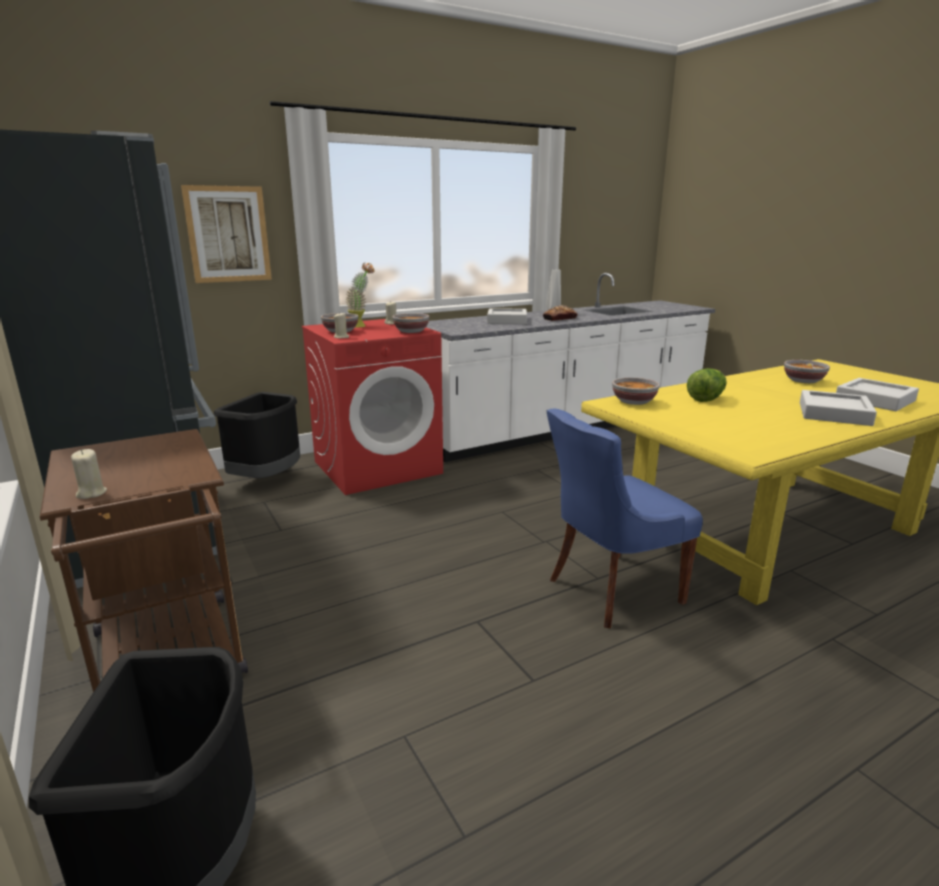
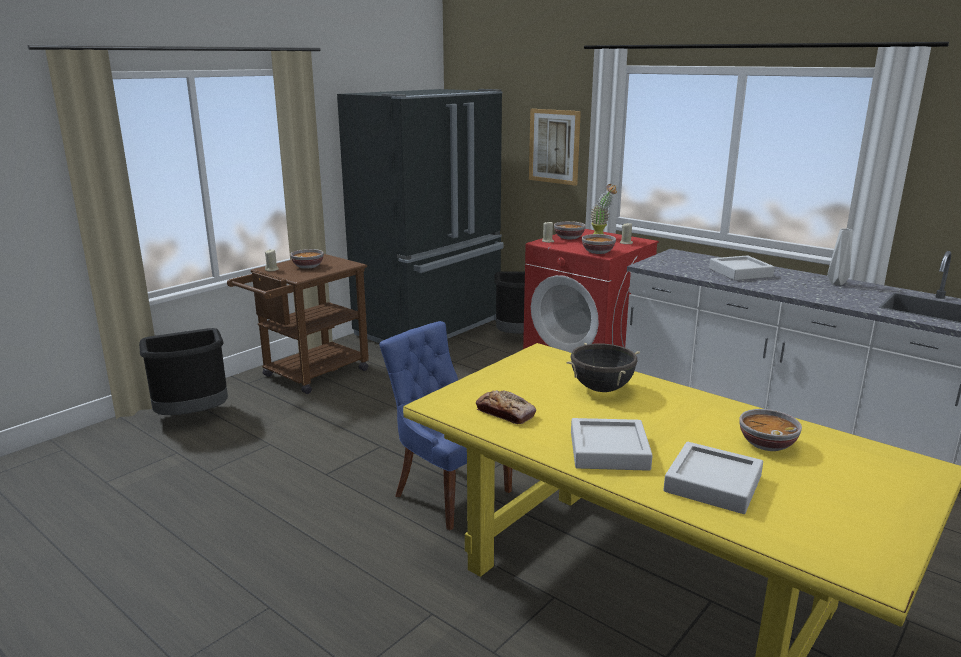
camera: 70 degrees right, 0 degrees up
(559, 319) = (797, 289): bread -> bread (505, 413)
(633, 401) = (555, 360): bowl -> bowl (308, 266)
(706, 399) = (601, 389): lettuce -> black cooking pot

